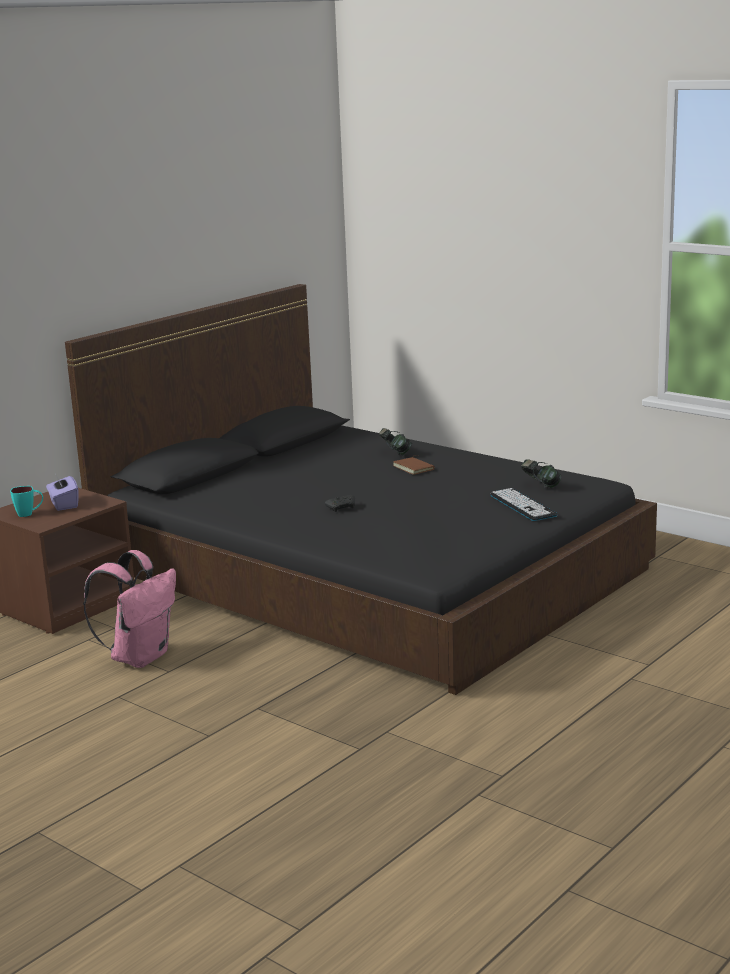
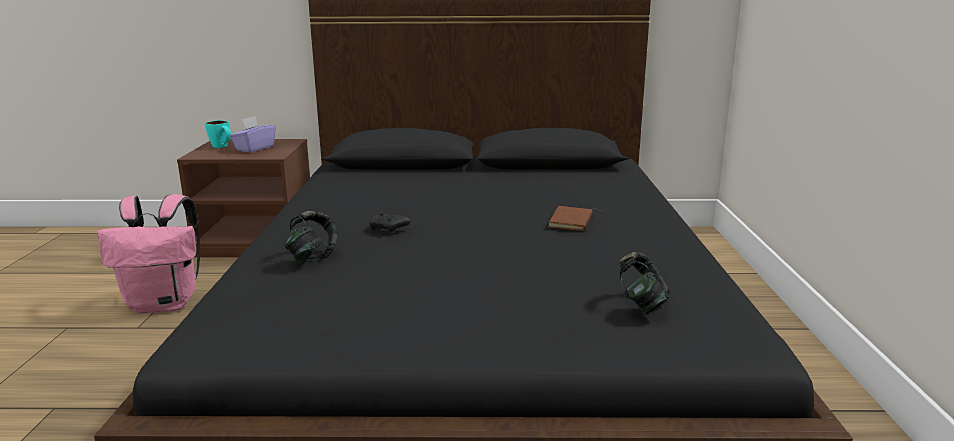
camera: 50 degrees right, 0 degrees up
(395, 453) = (599, 203): headphones -> headphones (312, 256)
(523, 505) = (544, 318): keyboard -> none

